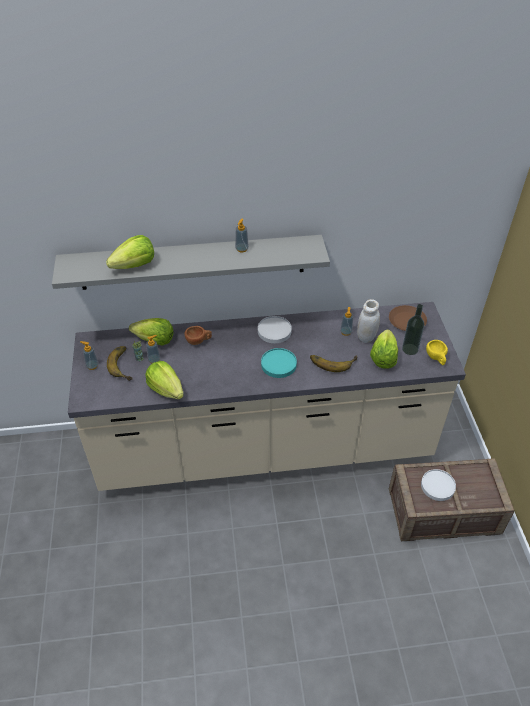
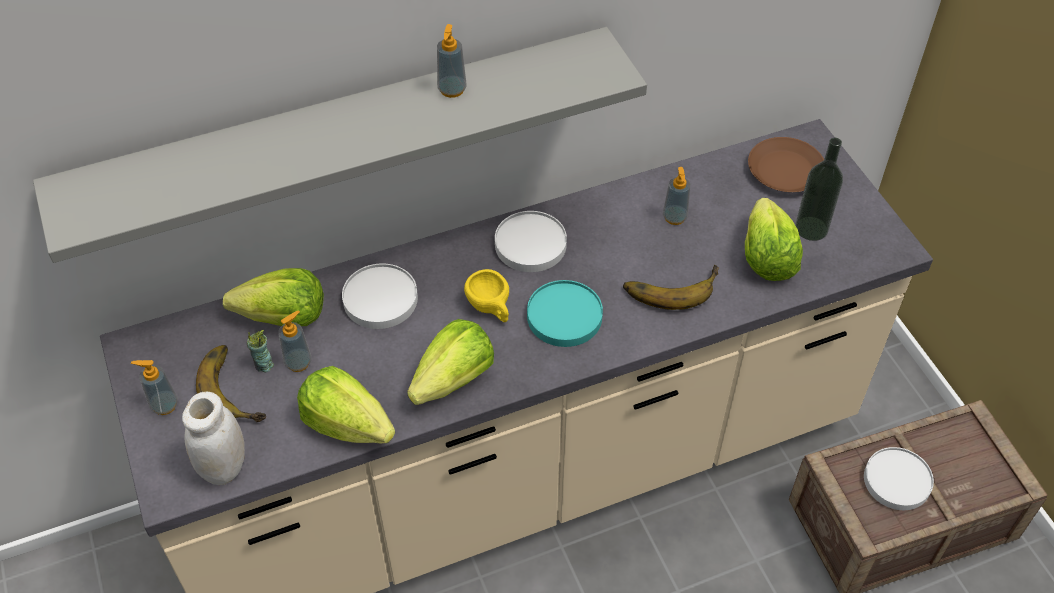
camera: 15 degrees left, 5 degrees up
(135, 265) = (228, 172): lettuce -> lettuce (454, 380)
(198, 341) = (380, 299): brown cup -> white plate
(366, 337) = (718, 220): white jar -> white jar (224, 467)
(436, 358) = (867, 237): yellow cup -> yellow cup (491, 308)

